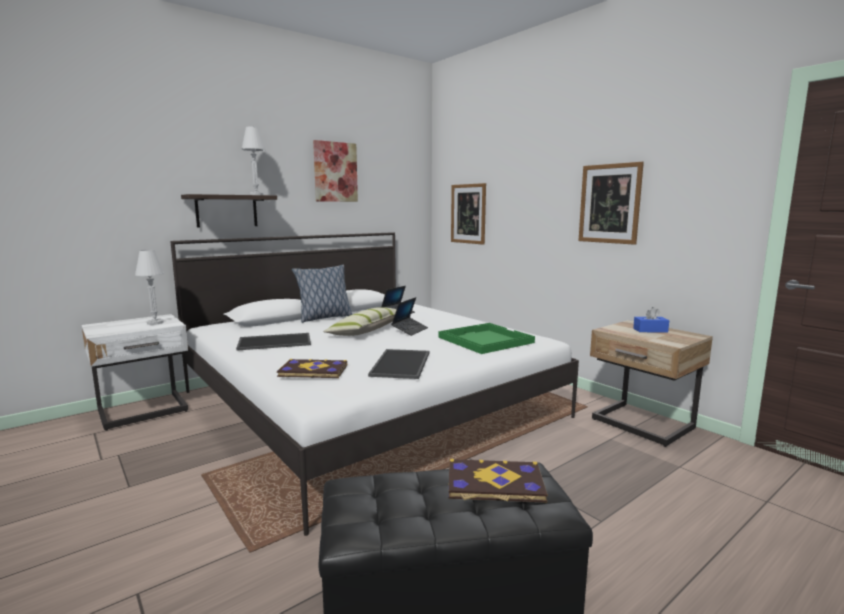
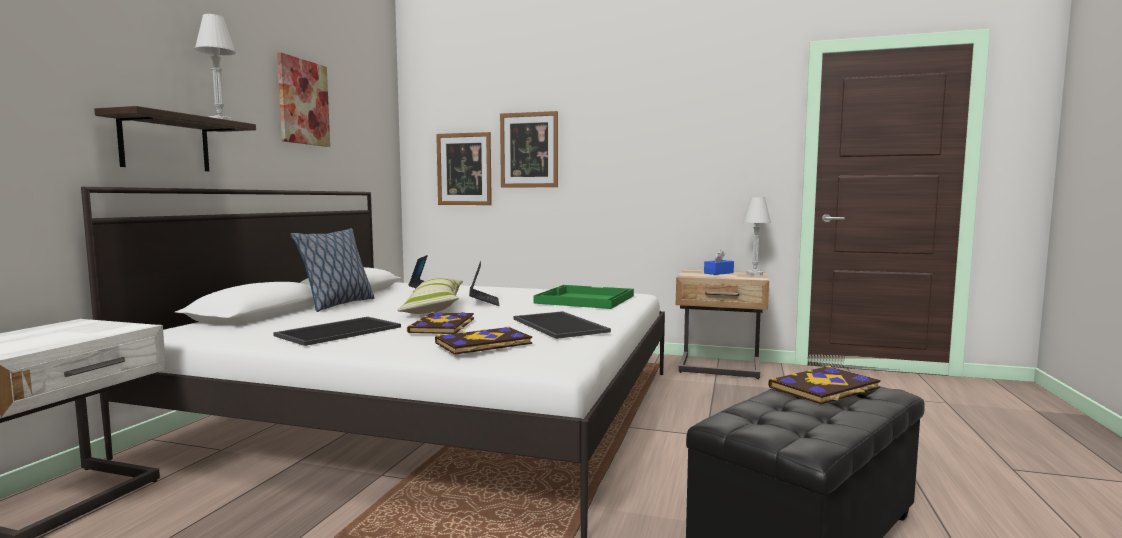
camera: 35 degrees left, 5 degrees down
(155, 323) = (88, 329): white table lamp -> white table lamp (754, 274)
(330, 349) = (443, 326): none -> book
(609, 203) = (653, 154): picture -> picture (529, 150)

